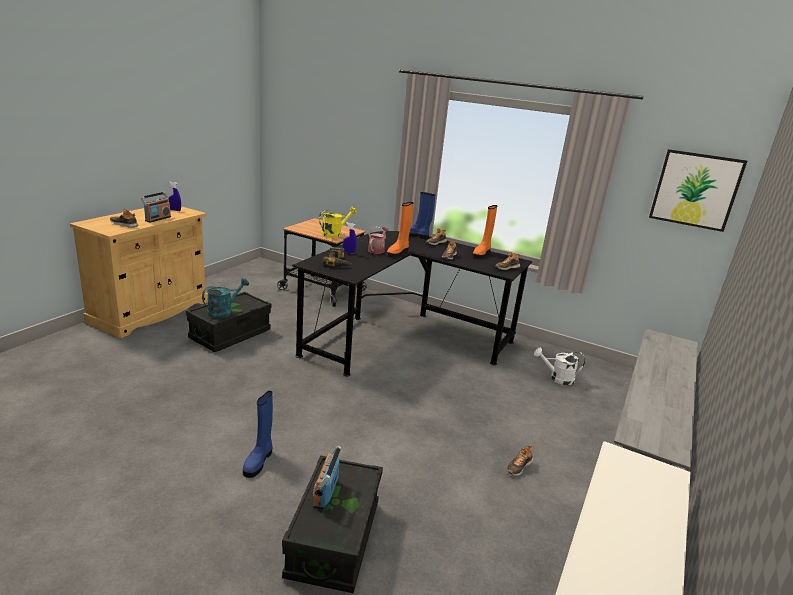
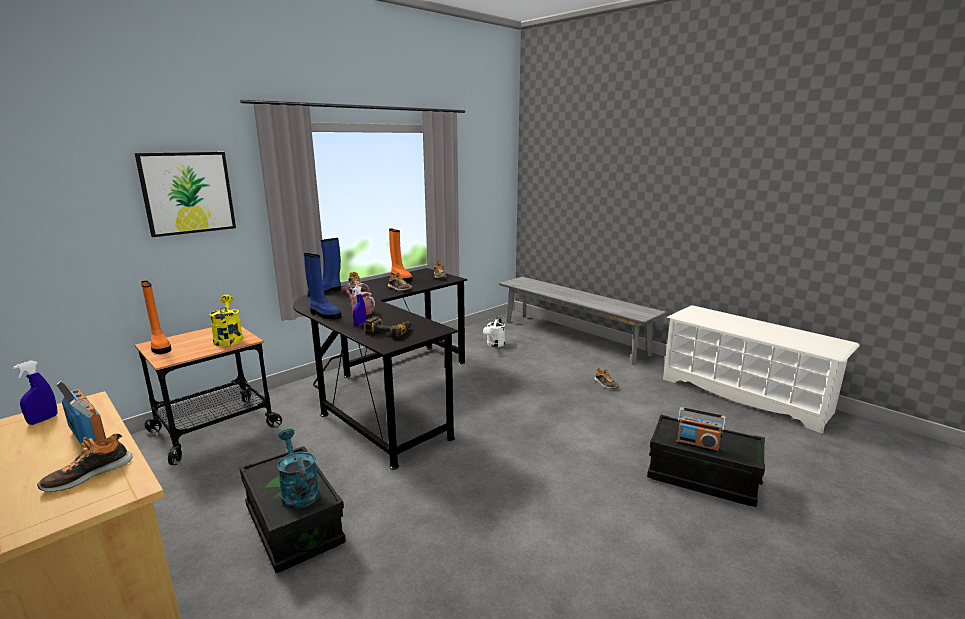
camera: 70 degrees left, 5 degrees down
(258, 461) = (602, 513): blue boot -> blue boot (324, 314)
(398, 253) = (376, 304): orange boot -> orange boot (160, 346)
(695, 190) = (494, 175): picture -> picture (188, 193)

